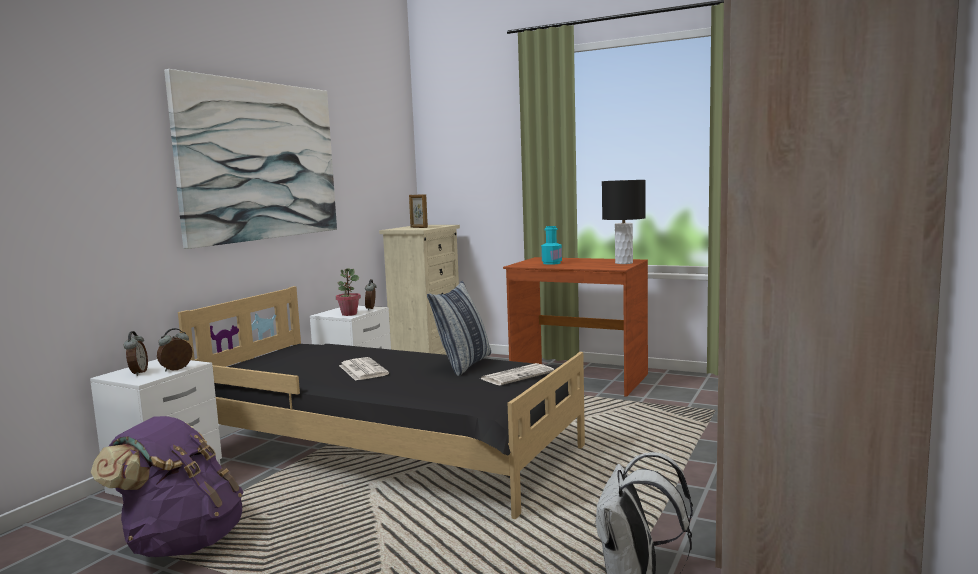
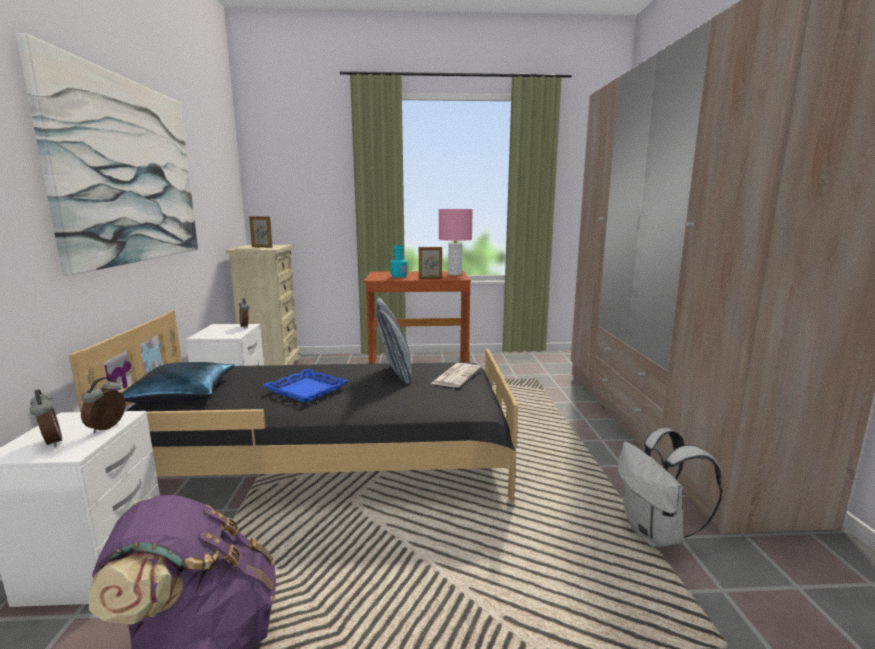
camera: 30 degrees left, 5 degrees up
(272, 360) = (182, 393): none -> blue pillow
(349, 314) = (230, 334): potted plant -> none
(362, 370) = (305, 390): newspaper -> blue tray
(581, 266) = (430, 278): none -> picture frame
(624, 263) = (455, 274): black table lamp -> pink table lamp

